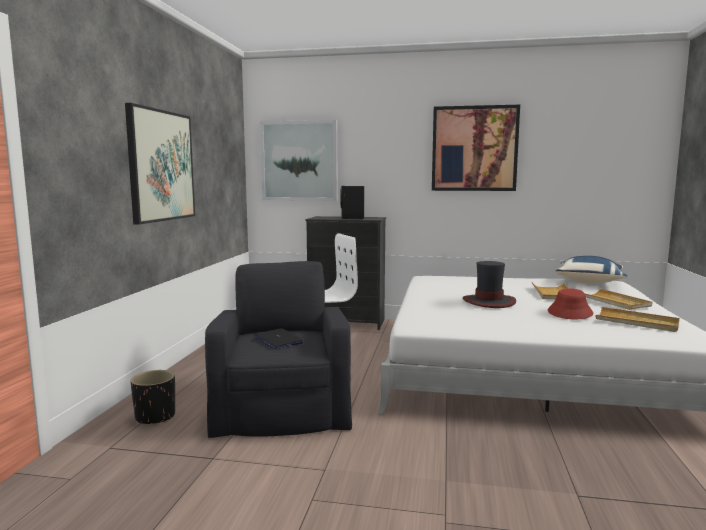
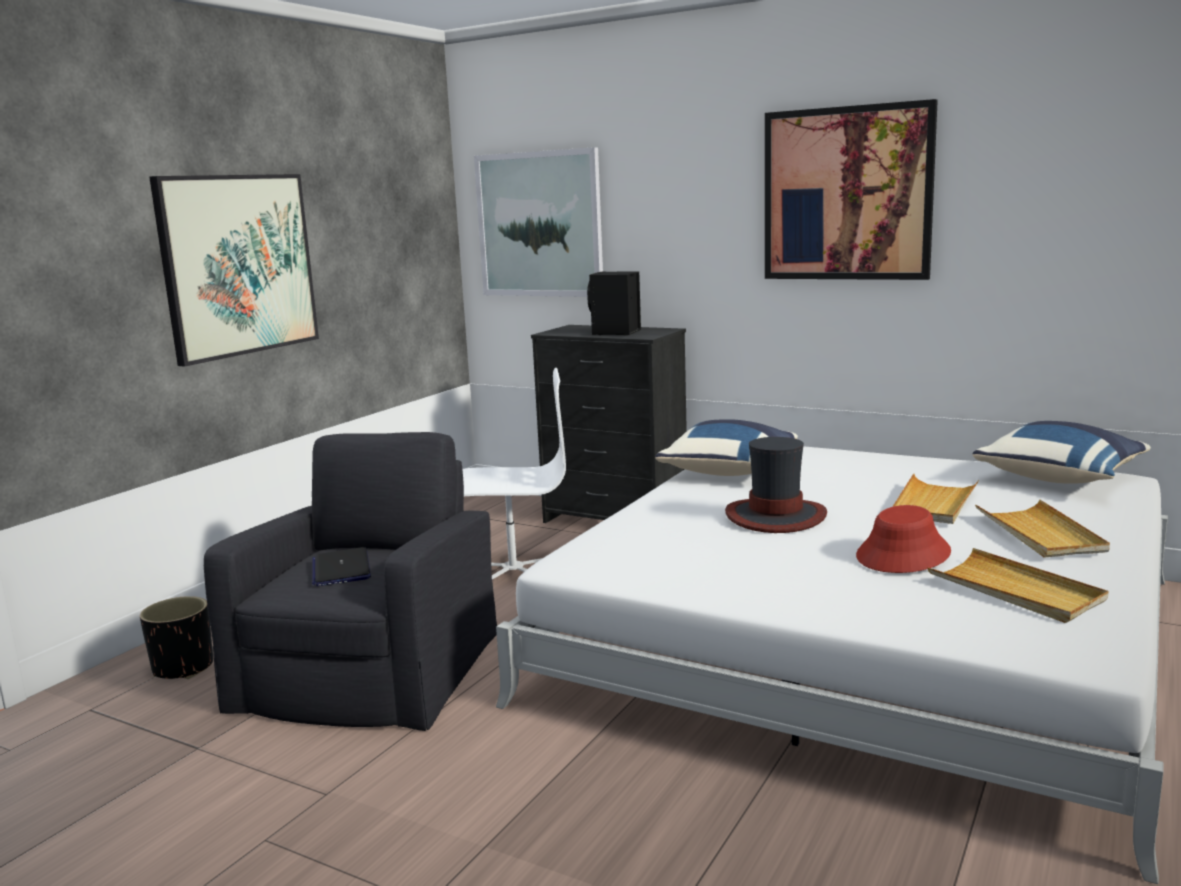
camera: 20 degrees right, 5 degrees up
(435, 286) = (730, 471): none -> blue pillow

